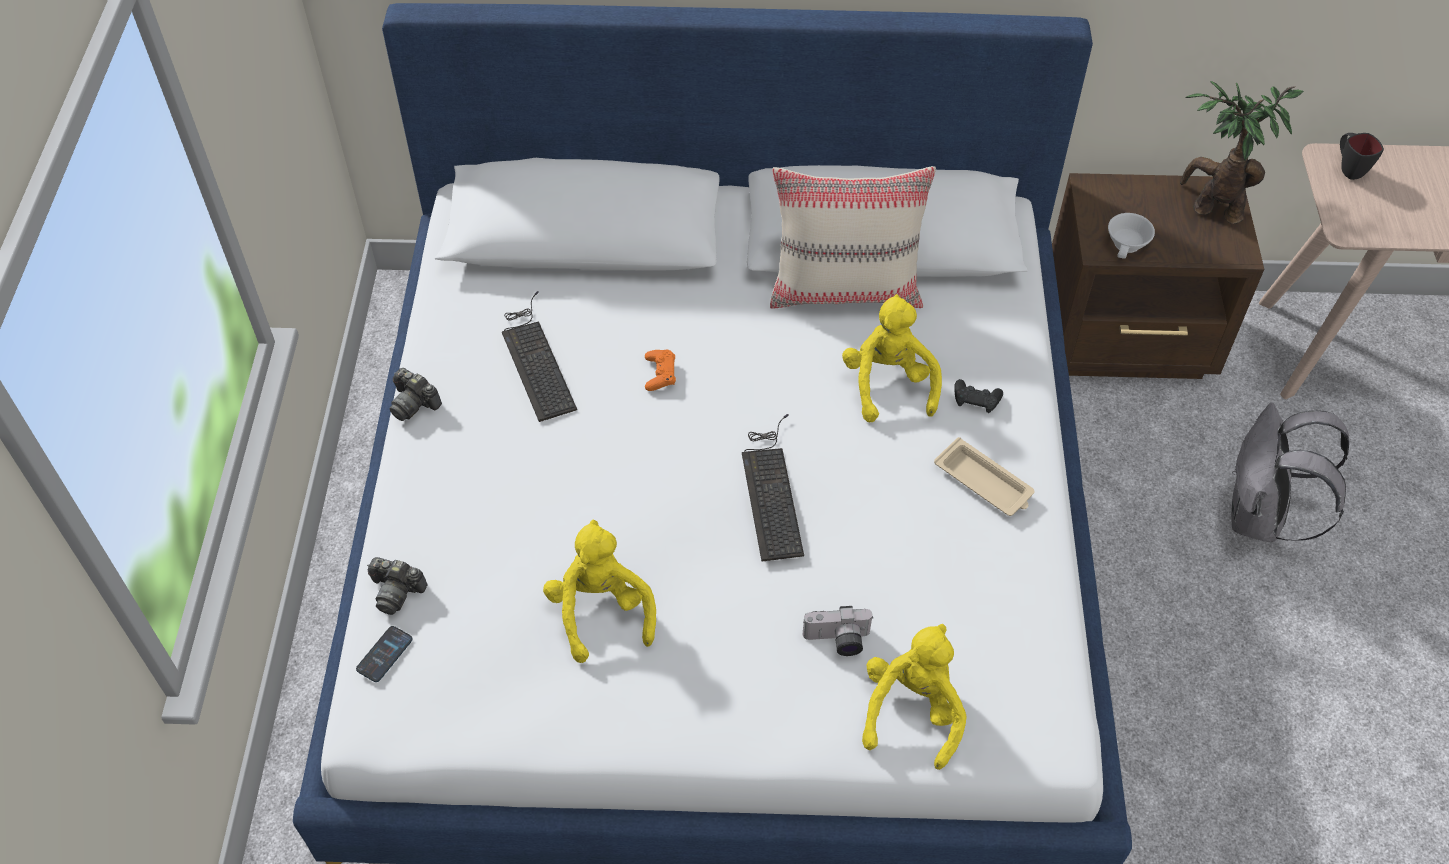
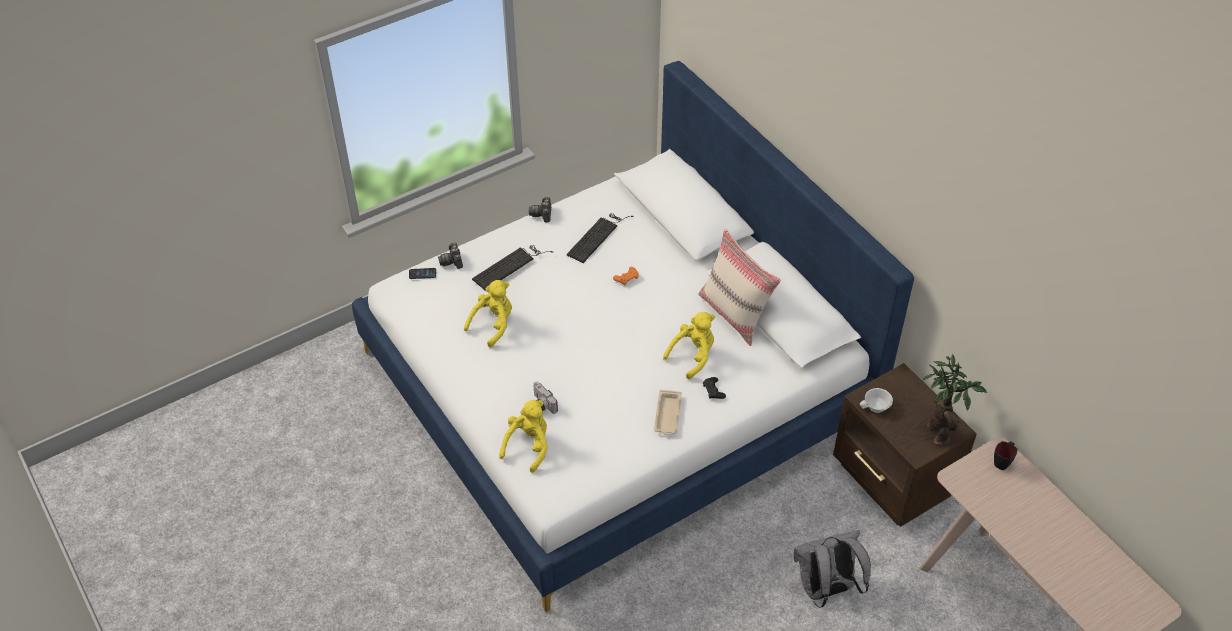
camera: 55 degrees right, 5 degrees down
(771, 490) = (597, 345): keyboard -> keyboard (510, 266)
(912, 710) = (528, 446): yellow plush toy -> yellow plush toy turned 45 degrees counterclockwise

